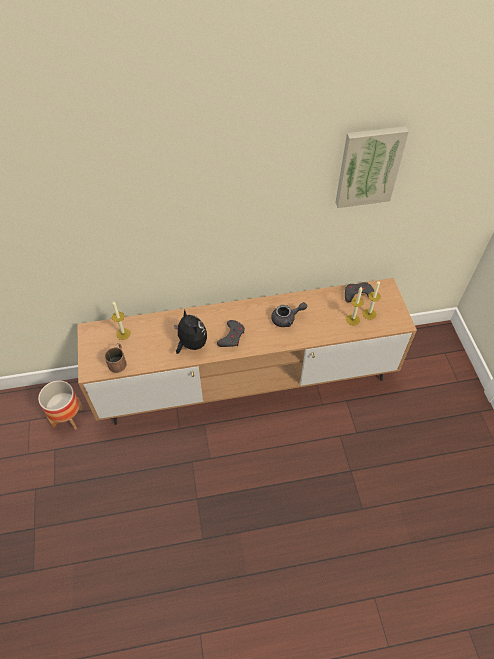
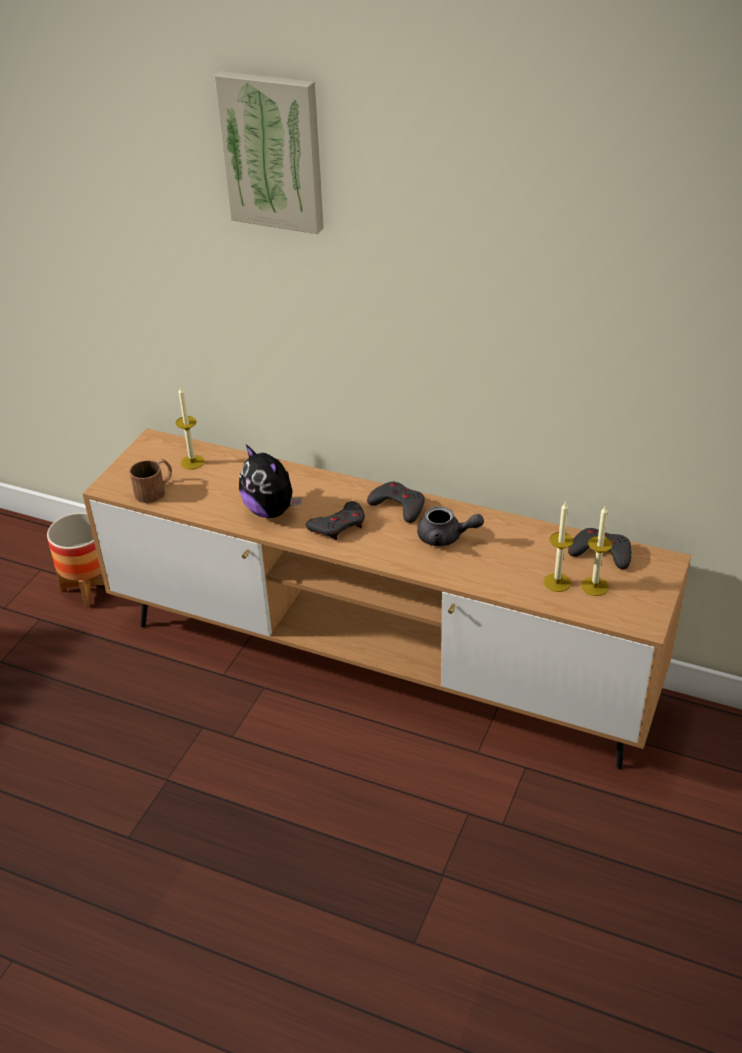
camera: 35 degrees right, 15 degrees down
(191, 344) = (271, 510): plush toy -> plush toy turned 135 degrees clockwise
(250, 311) = (398, 506): none -> grey game controller
(368, 166) = (625, 275): picture -> picture (274, 151)

